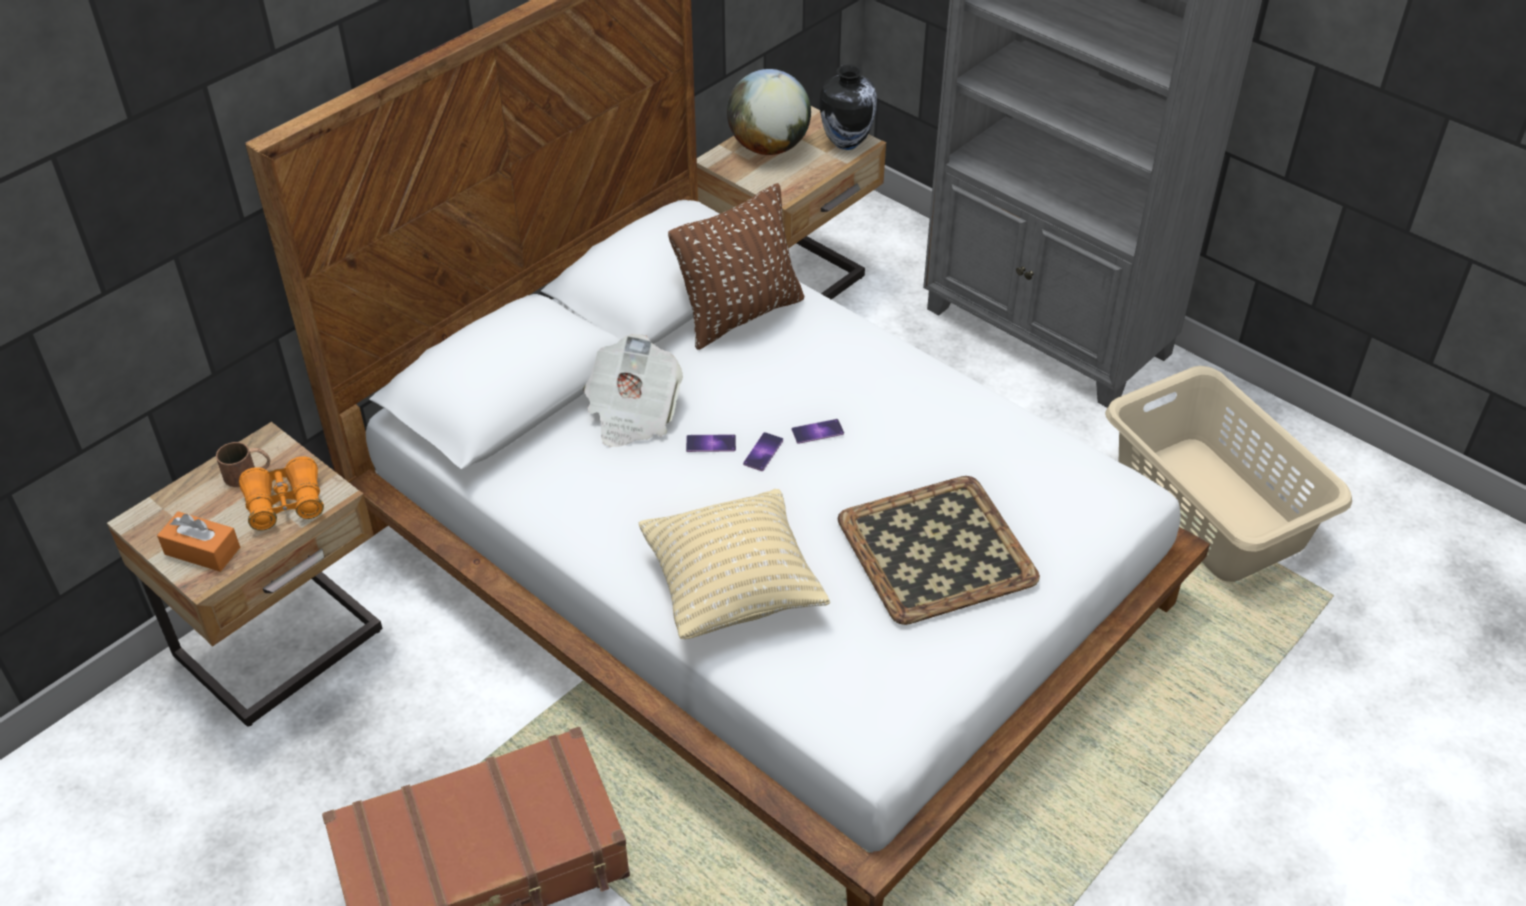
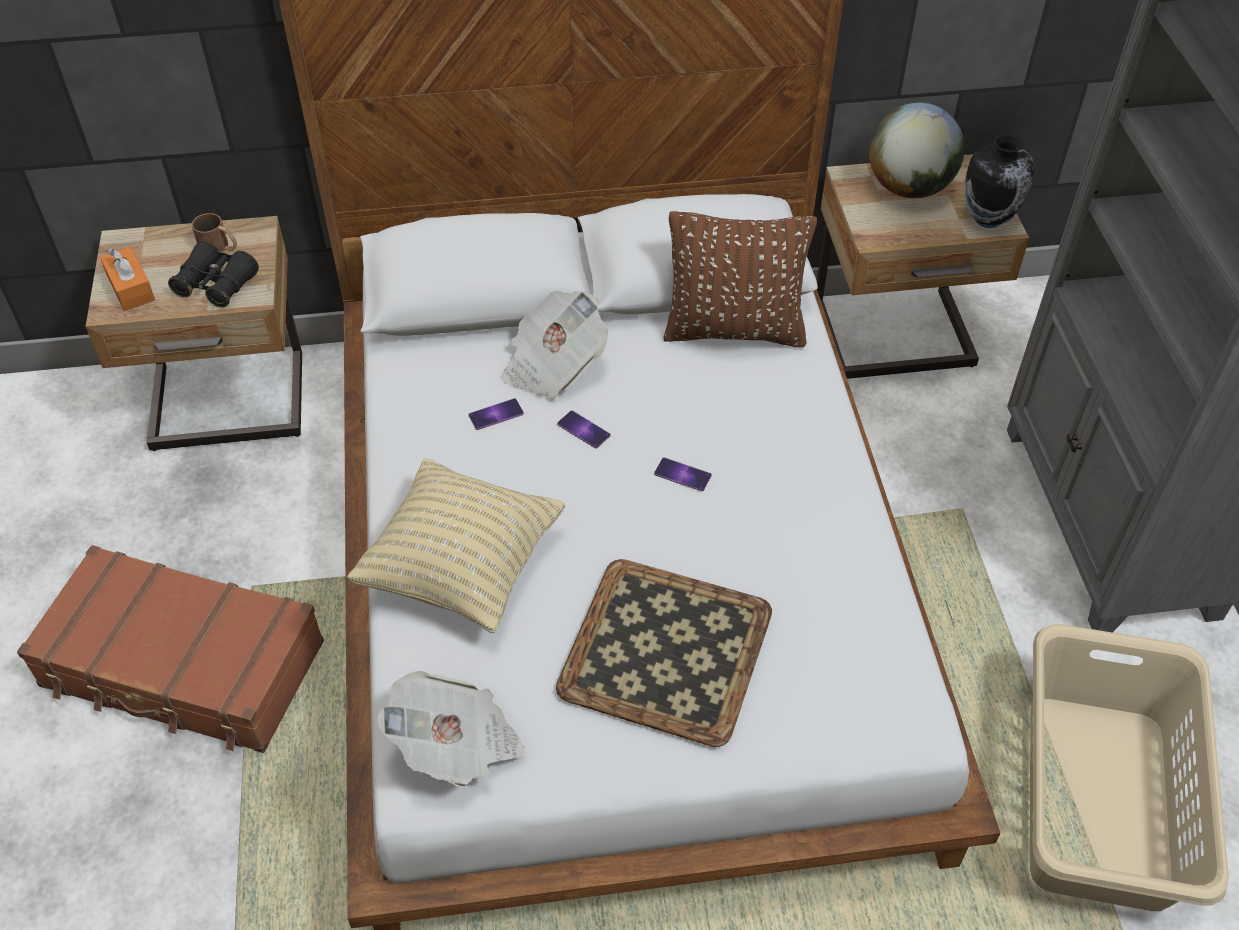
camera: 40 degrees right, 5 degrees up
(285, 504) = (216, 285): orange binoculars -> black binoculars
(763, 452) = (617, 464): phone -> phone (496, 414)
(870, 701) = (457, 745): none -> newspaper

